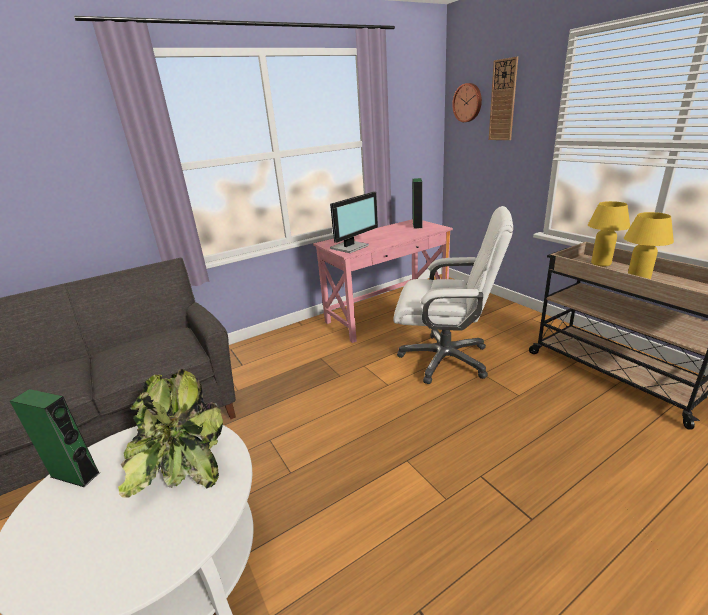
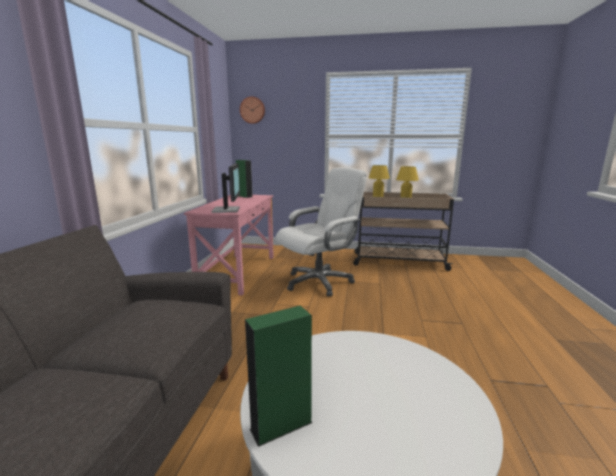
camera: 50 degrees left, 10 degrees down
(182, 462) = (350, 360): potted plant -> none
(503, 100) = (283, 110): wall clock -> none

